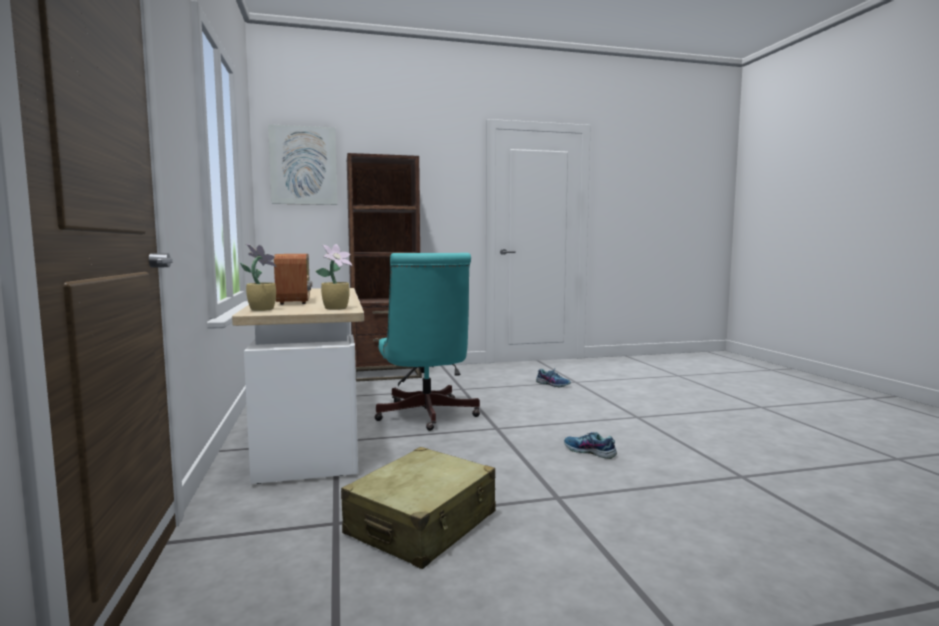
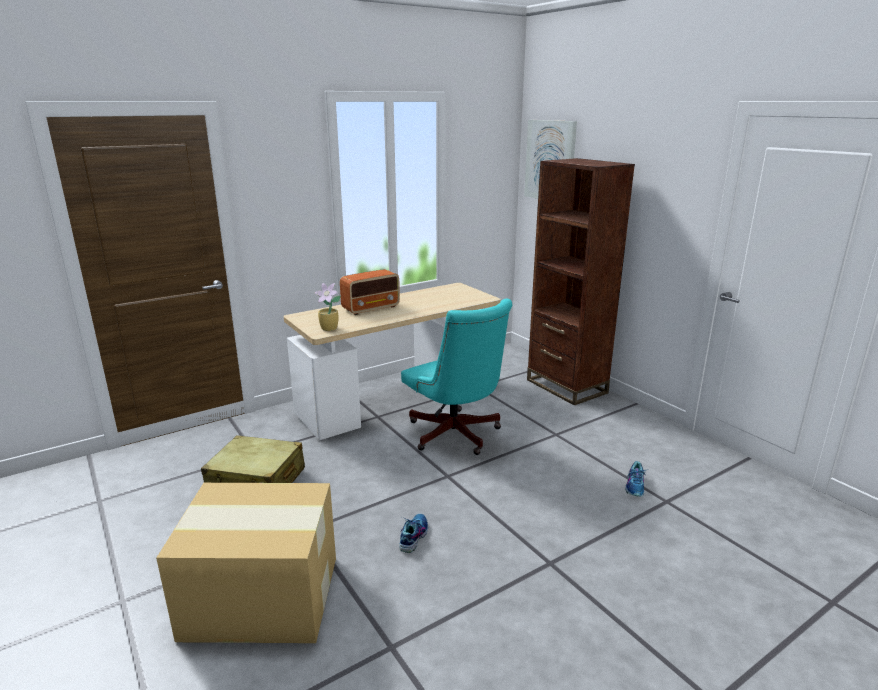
camera: 70 degrees right, 15 degrees up
(261, 309) = (315, 313): potted plant -> none
(426, 416) = (456, 436): turquoise office chair -> turquoise office chair turned 90 degrees counterclockwise
(677, 532) = (260, 596): none -> cardboard box

